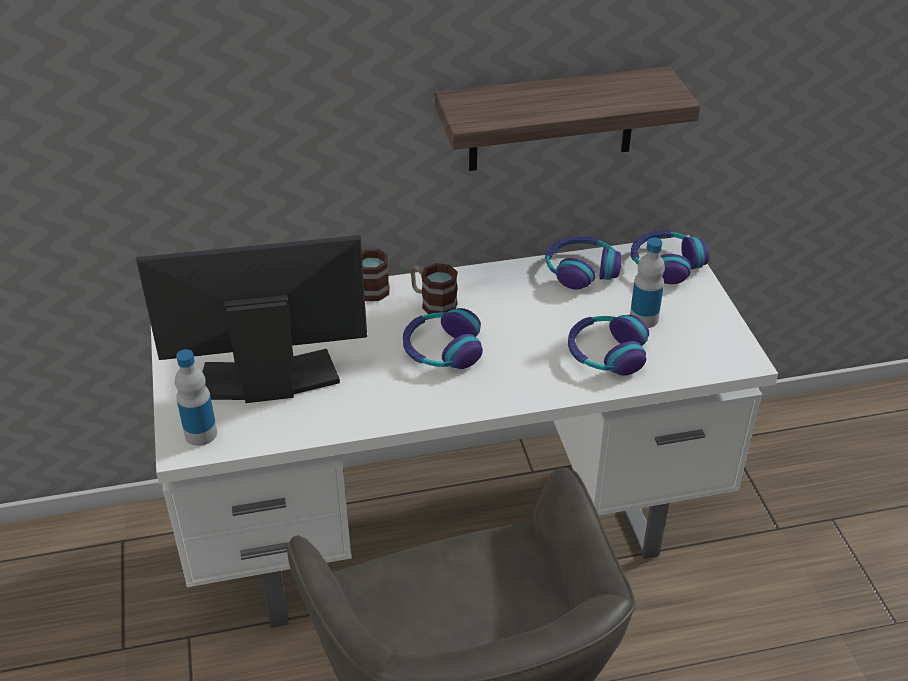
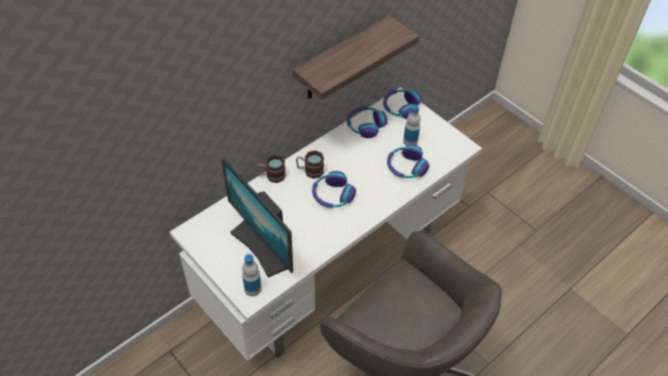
camera: 30 degrees left, 10 degrees up
(268, 380) = (262, 246): monitor -> monitor turned 90 degrees counterclockwise

